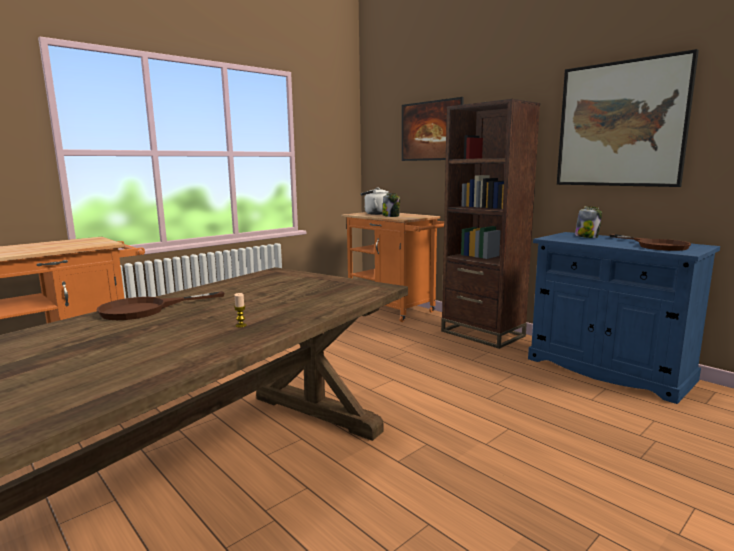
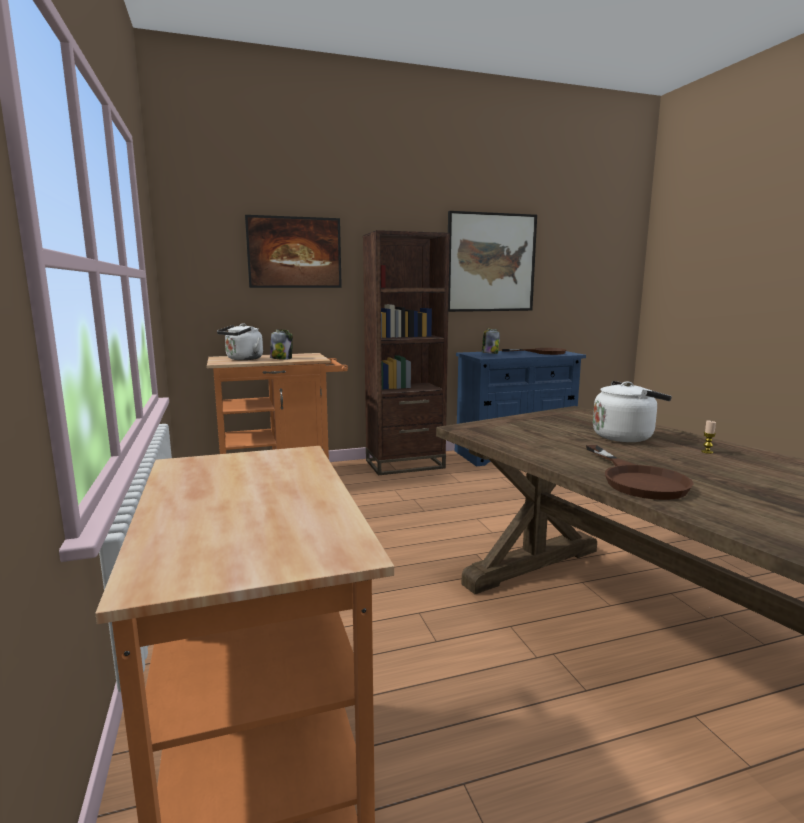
camera: 65 degrees left, 0 degrees up
(281, 303) = (625, 437): none -> white kettle

